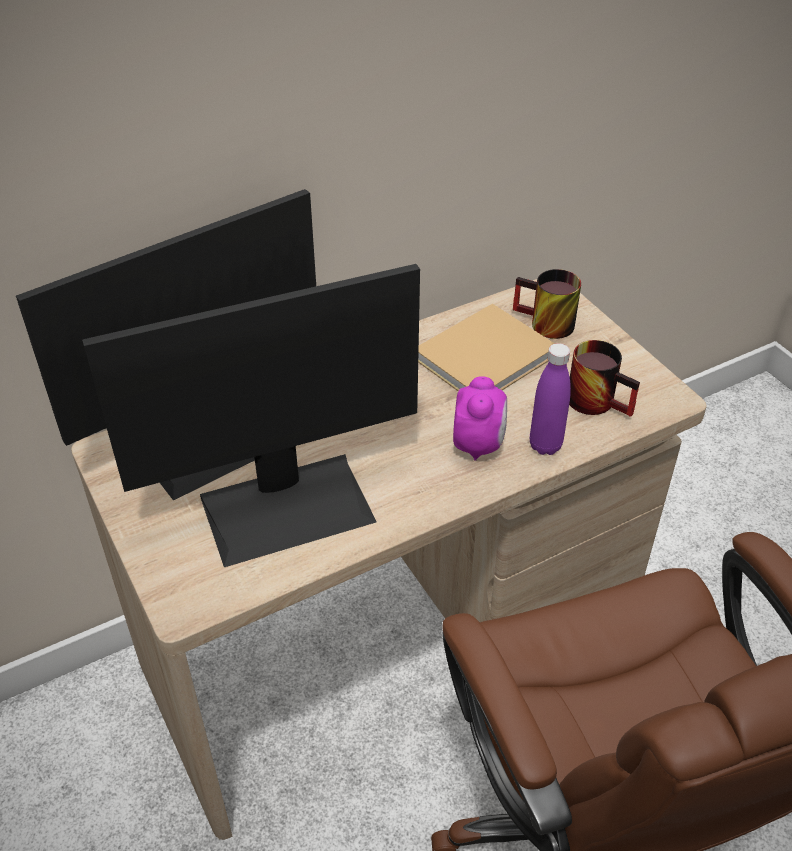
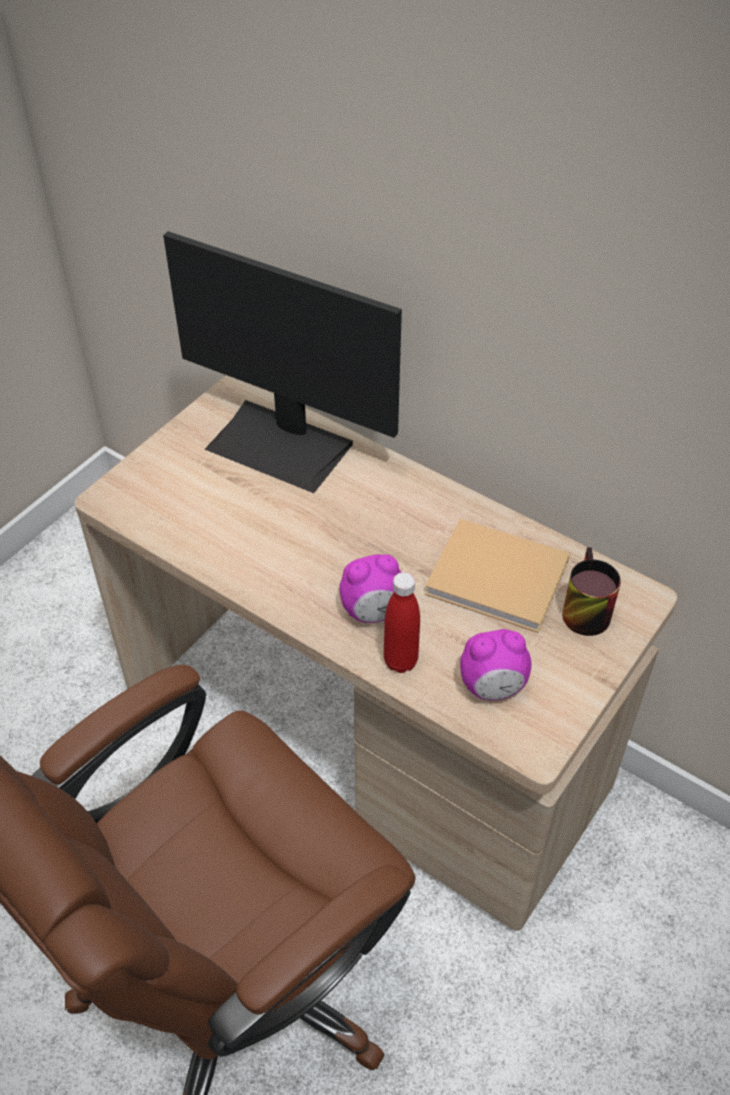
camera: 65 degrees right, 5 degrees up
(287, 506) = (231, 514): monitor -> none
(545, 445) = (400, 661): purple bottle -> red bottle
(599, 400) = (492, 687): mug -> alarm clock

